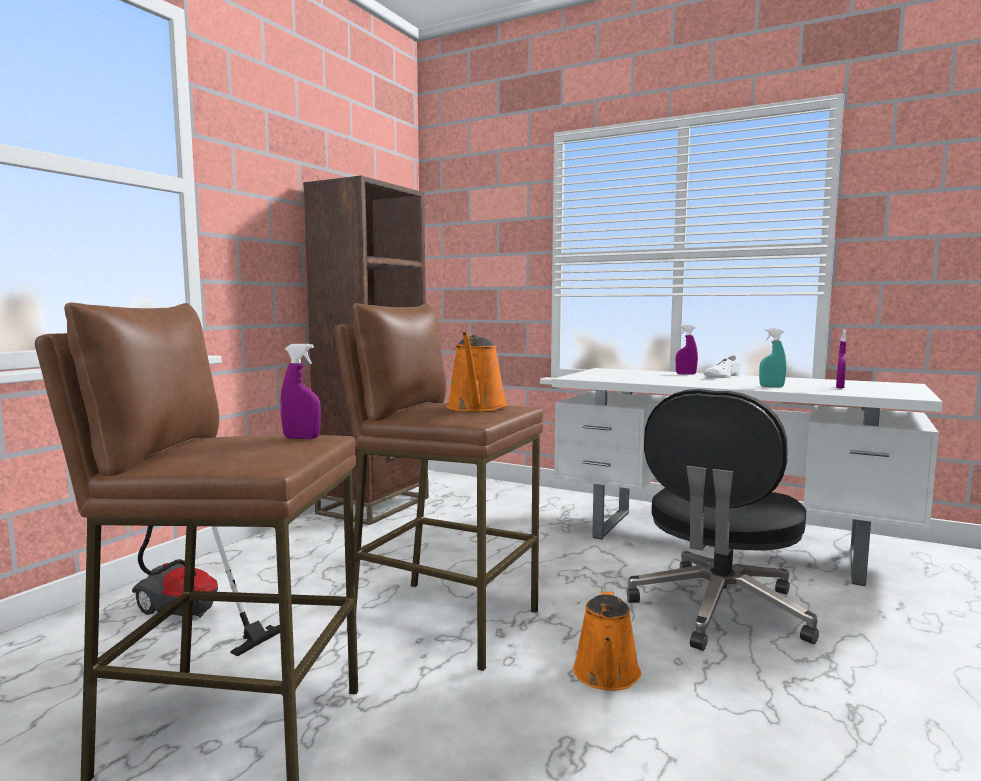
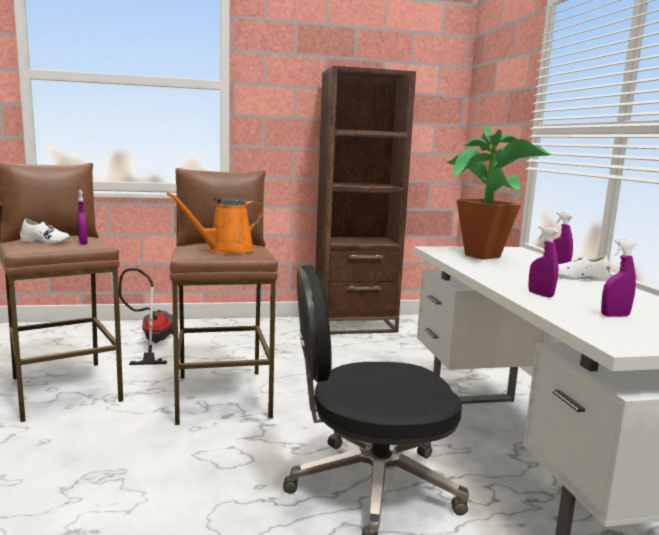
camera: 50 degrees right, 5 degrees up
(236, 449) = (46, 241): none -> white shoe
(607, 676) = (209, 464): orange watering can -> none
(629, 376) = (485, 258): none -> potted plant
(771, 387) = (540, 294): turquoise spray bottle -> purple spray bottle

